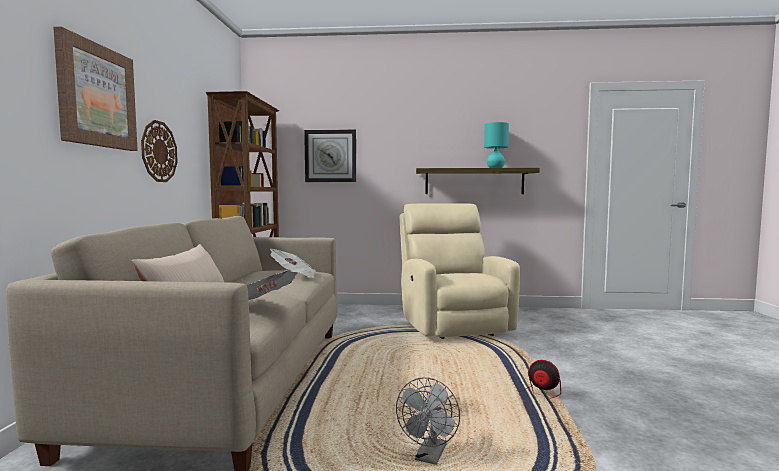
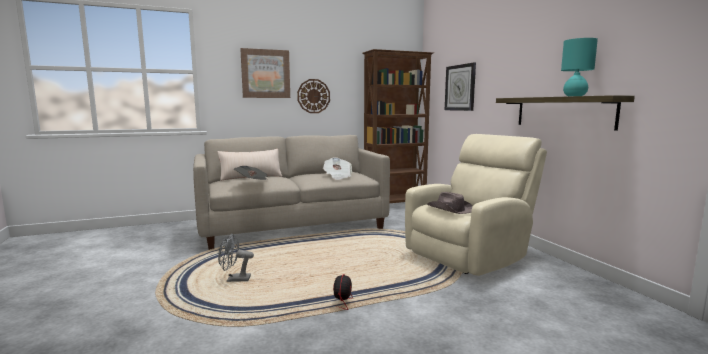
camera: 65 degrees right, 5 degrees up
(467, 277) = (450, 209): none -> brown hat

